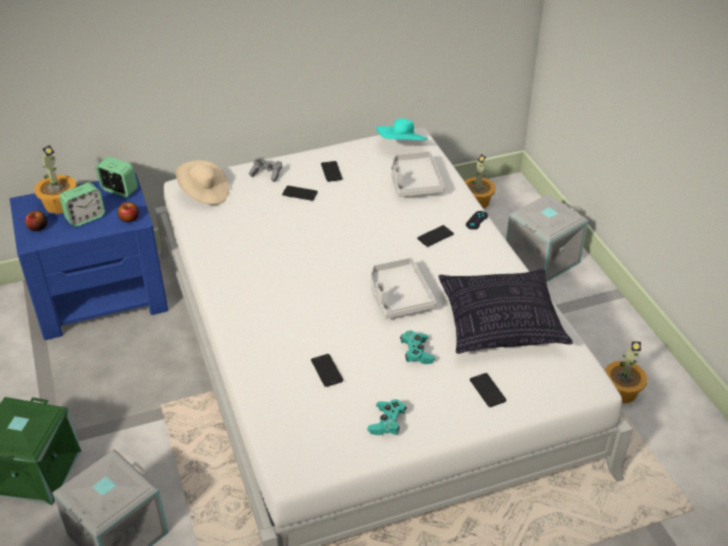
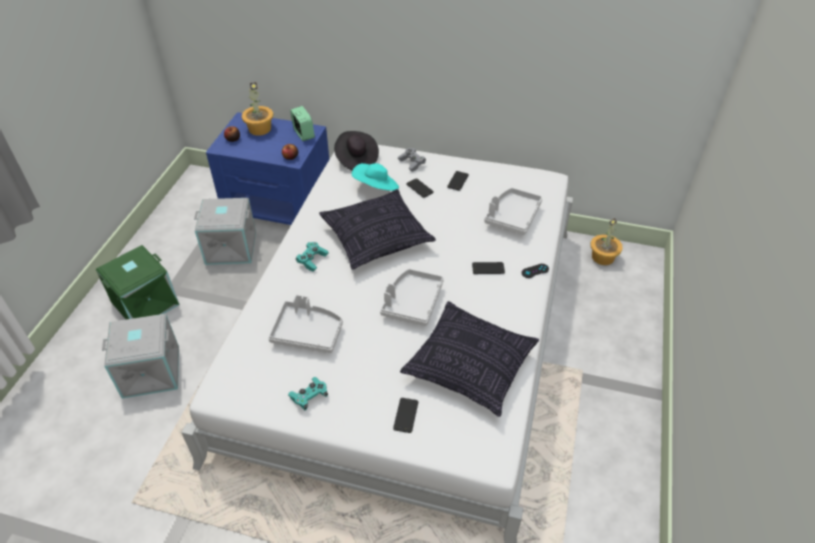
camera: 35 degrees right, 5 degrees up
(85, 218) = (265, 145): alarm clock -> none
(204, 193) = (356, 160): beige hat -> black hat
(305, 256) = (377, 238): none -> pillow
(327, 370) = (308, 333): phone -> grey tray
(402, 146) = (531, 183): turquoise hat -> turquoise hat (376, 188)
(416, 353) = (382, 354): turquoise game controller -> turquoise game controller (312, 260)
(541, 258) = (615, 330): grey storage box -> grey storage box (231, 247)
(621, 391) = (583, 479): potted plant -> none

